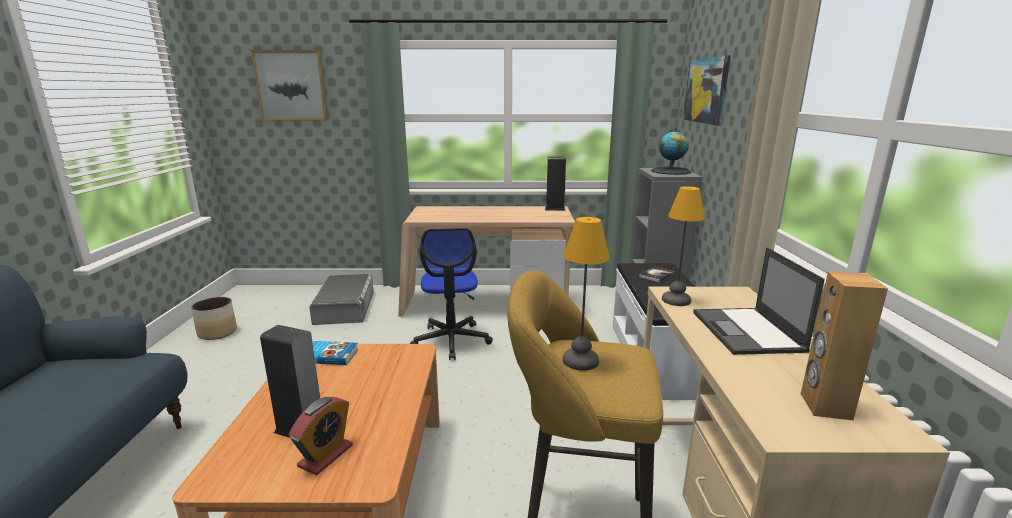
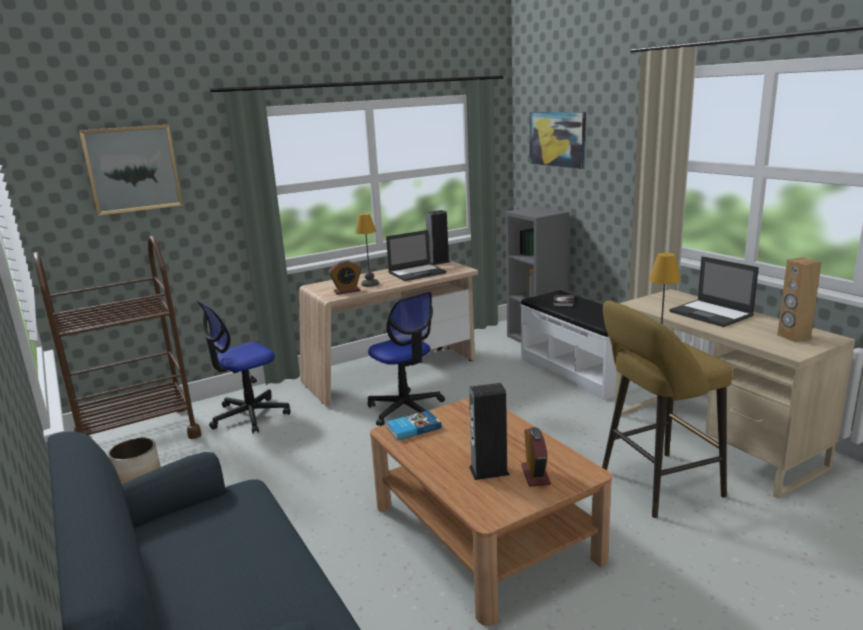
camera: 30 degrees left, 0 degrees up
(267, 298) = (138, 436): none -> brown cart
(344, 306) = (249, 415): grey storage box -> office chair
(435, 217) = (347, 291): none -> alarm clock
(519, 214) = (417, 273): none -> laptop
(671, 171) = (537, 211): globe -> none
(677, 300) = (648, 307): table lamp -> table lamp (370, 284)

